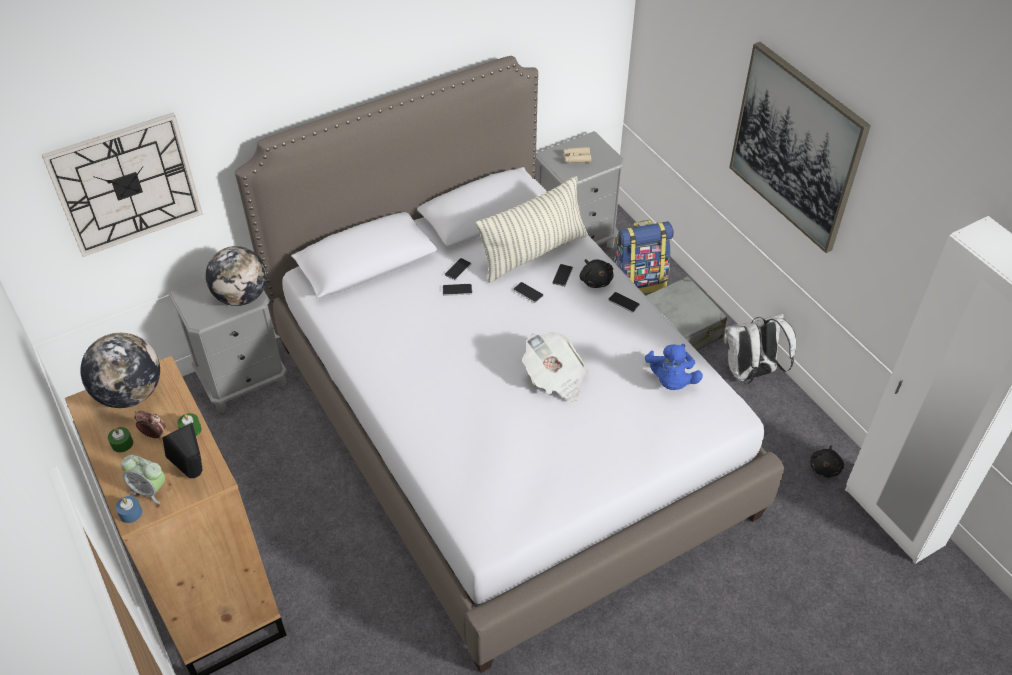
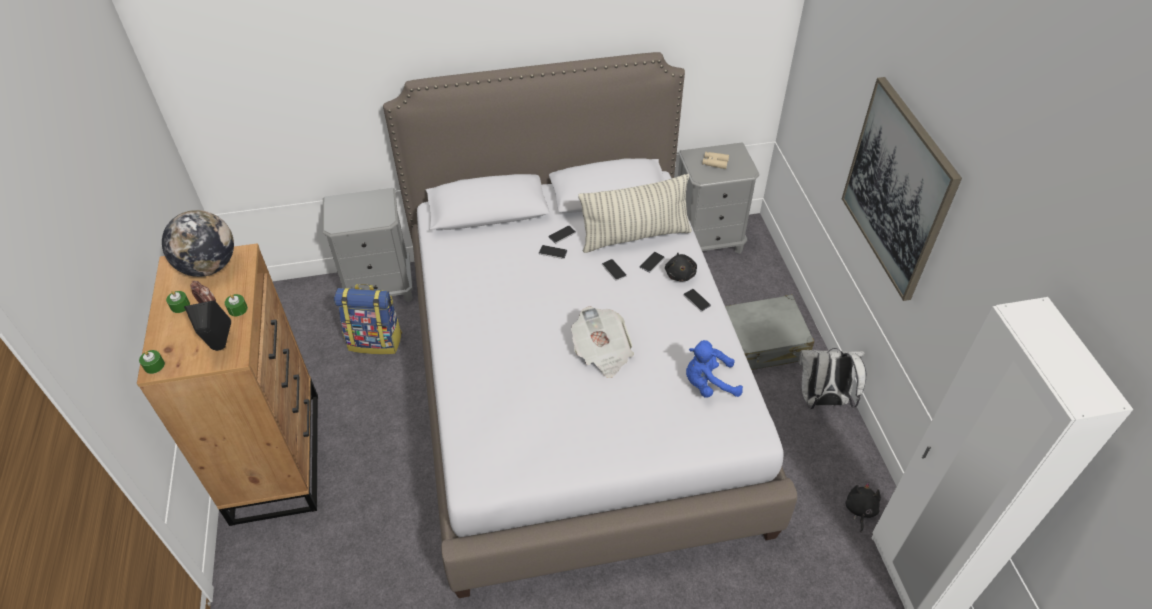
camera: 20 degrees right, 0 degrees up
(126, 184) = (288, 95): wall clock -> none
(130, 513) = (154, 365): blue candle -> green candle
(150, 490) = (179, 351): alarm clock -> none
(241, 296) = (376, 214): globe -> none
(639, 282) = (751, 290): backpack -> backpack (376, 341)
(671, 381) = (708, 384): blue plush toy -> blue plush toy turned 60 degrees clockwise
(825, 467) = (860, 510): black plush toy -> black plush toy turned 150 degrees clockwise

